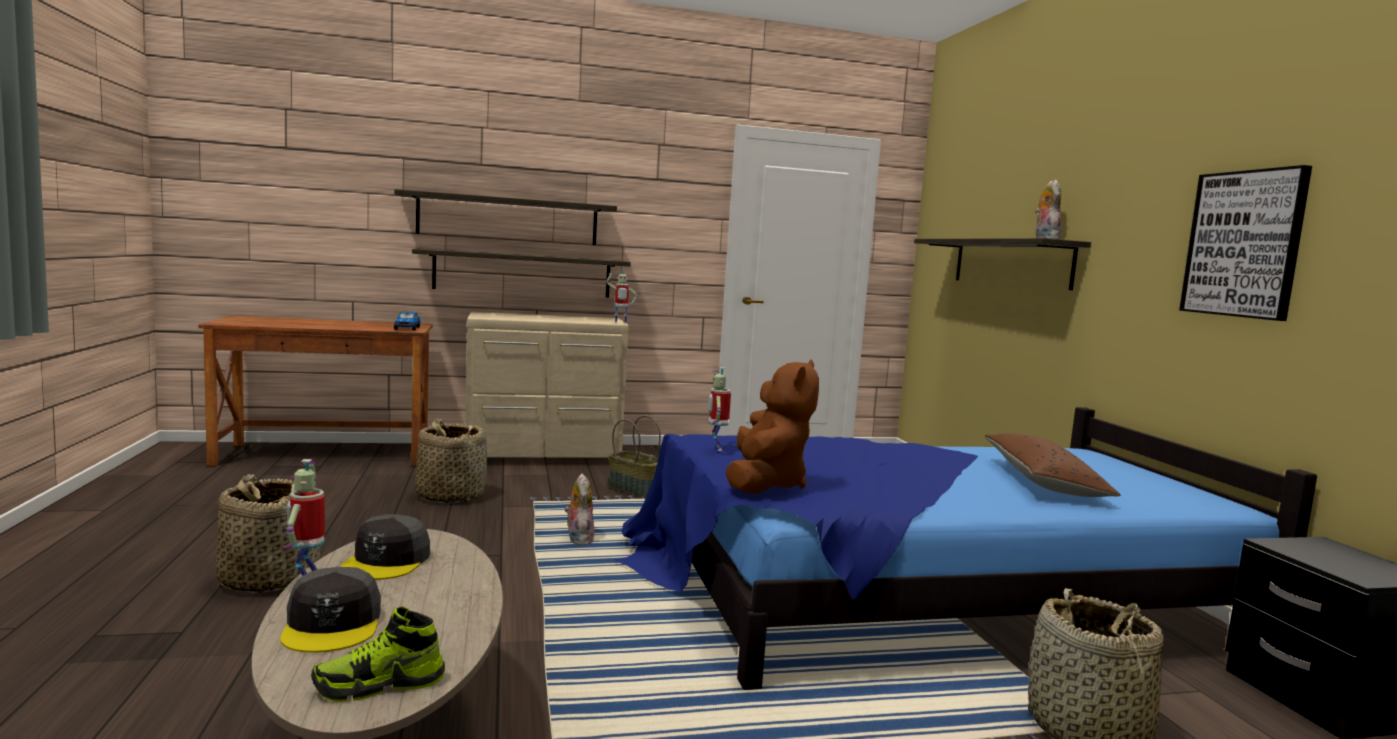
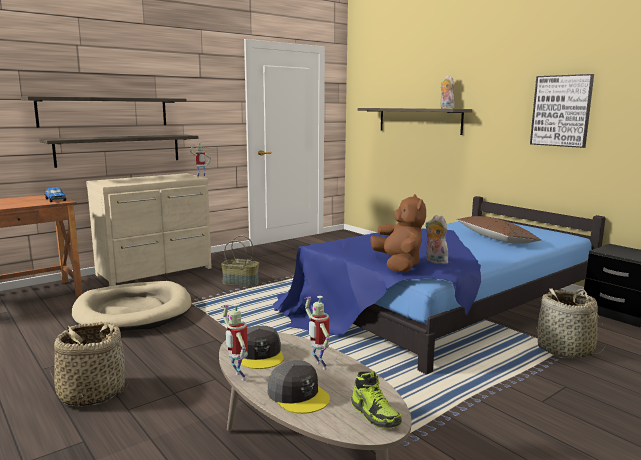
camera: 25 degrees left, 5 degrees up
(380, 685) = (375, 415): shoe -> shoe turned 75 degrees counterclockwise
(450, 496) = (133, 311): basket -> beige dog bed
(578, 539) = (248, 319): plush toy -> plush toy (434, 261)
(716, 448) = (344, 250): toy robot -> toy robot (318, 366)

